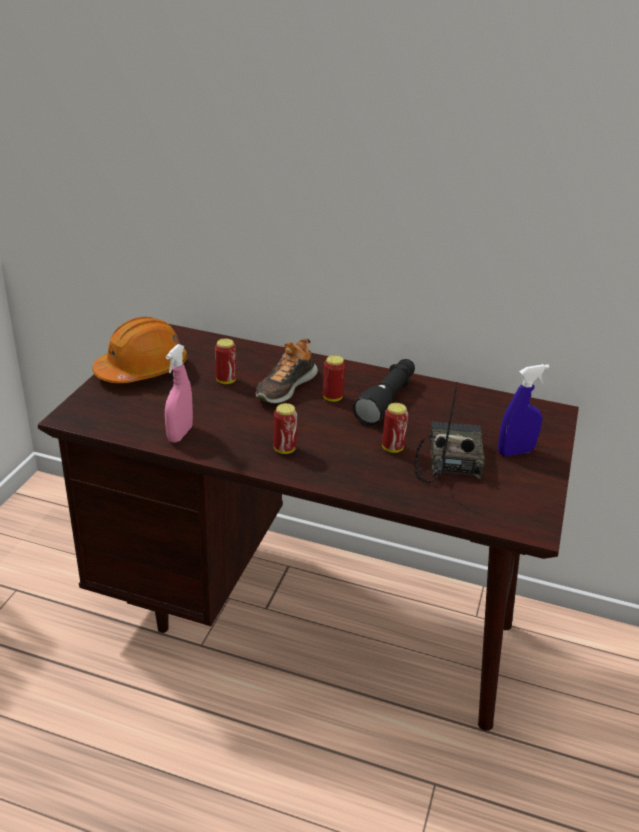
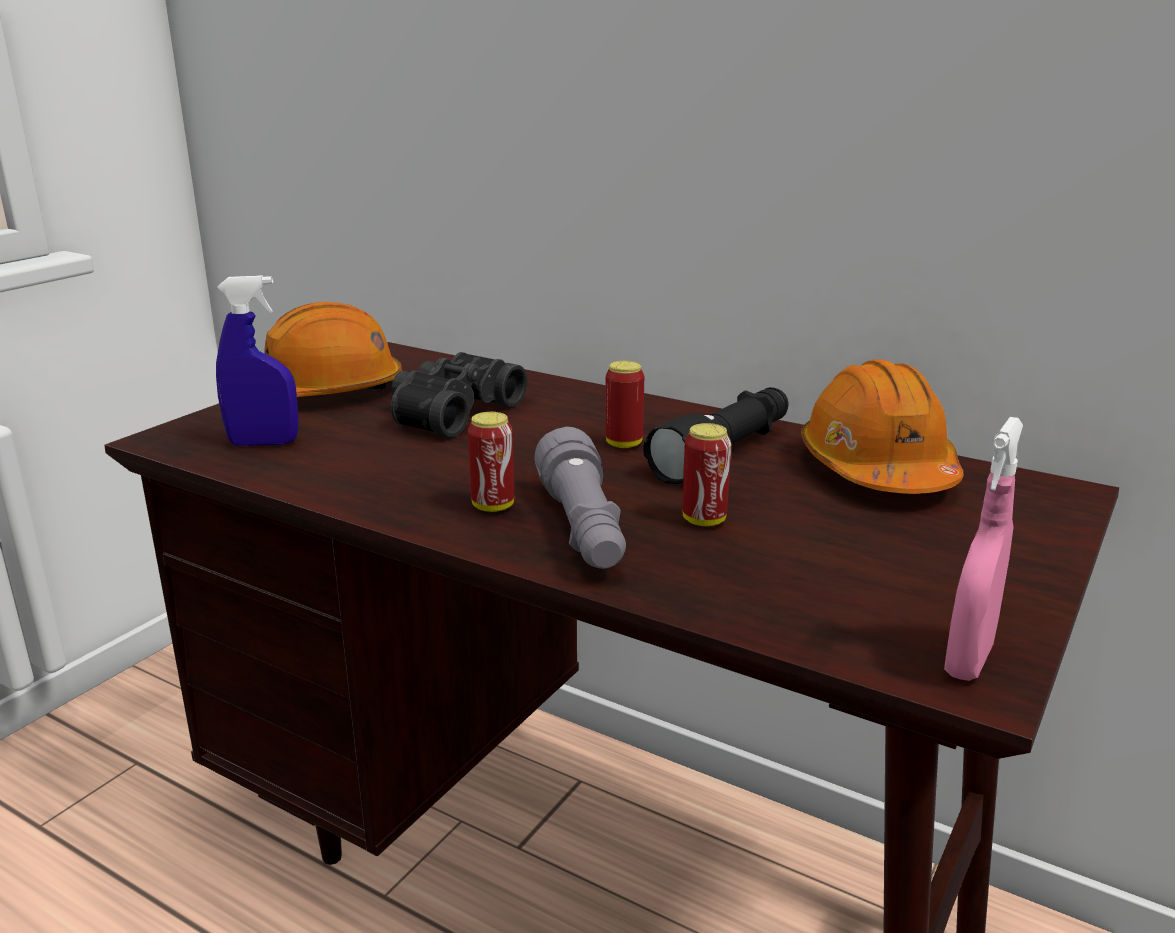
camera: 15 degrees right, 10 degrees down
(180, 434) = (322, 472): pink spray bottle -> pink spray bottle (968, 660)
(226, 380) = (450, 412): can -> black binoculars
(285, 387) = (547, 425): shoe -> none
(336, 460) = (583, 529): none -> grey flashlight
(448, 460) = (812, 547): radio -> none
(465, 405) = (877, 469): none -> orange hard hat
(515, 452) = (964, 545): blue spray bottle -> blue spray bottle (264, 443)

